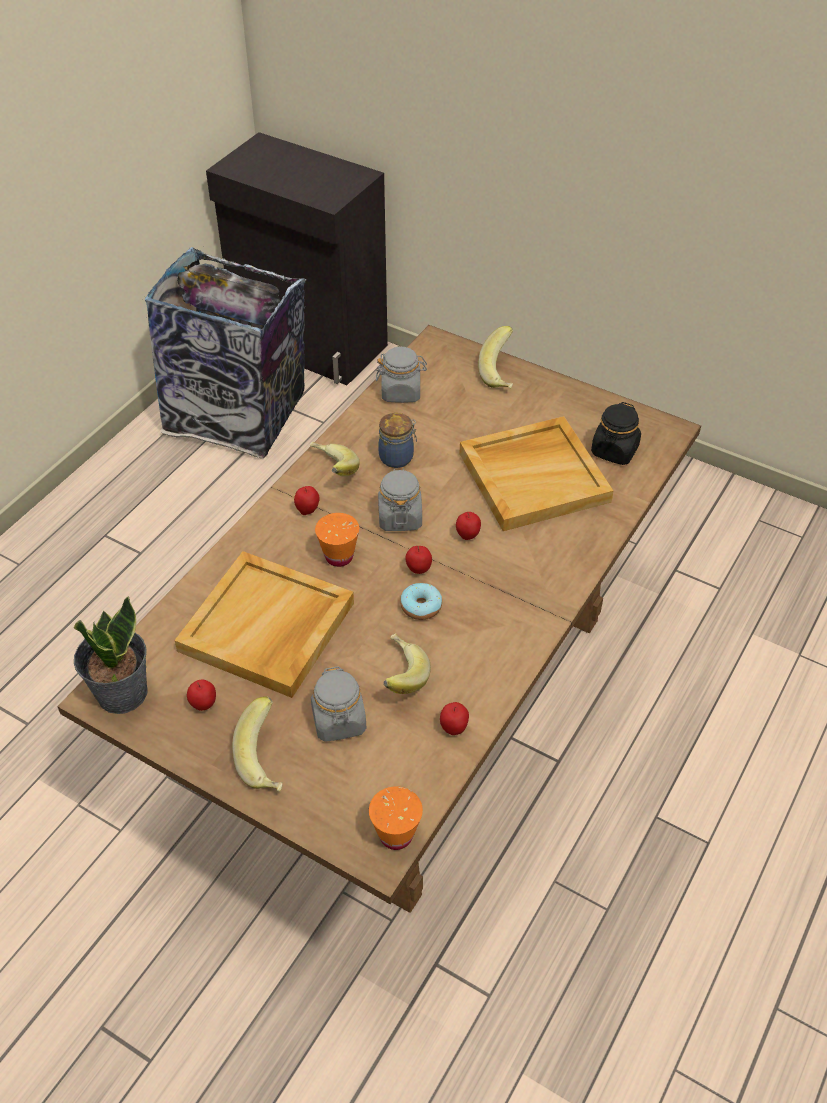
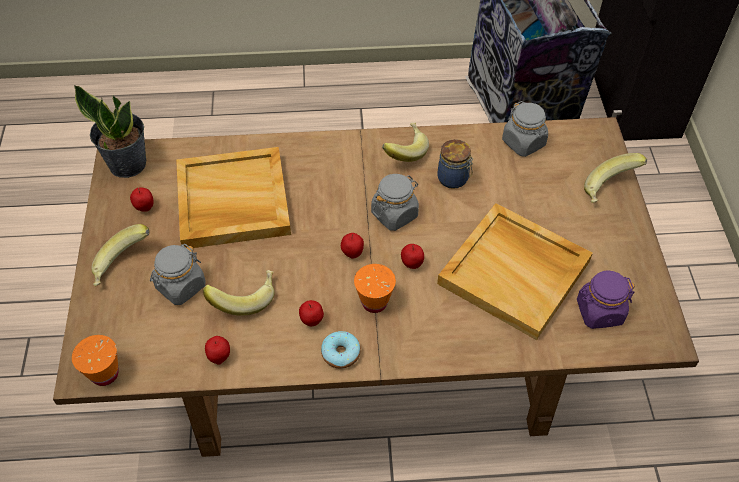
camera: 55 degrees right, 5 degrees up
(307, 511) = (355, 160): apple -> apple (312, 321)
(339, 557) = (327, 202): orange cup -> orange cup (374, 302)
(421, 606) = (318, 275): donut -> donut (341, 353)
(614, 451) = (599, 312): black jar -> purple jar

